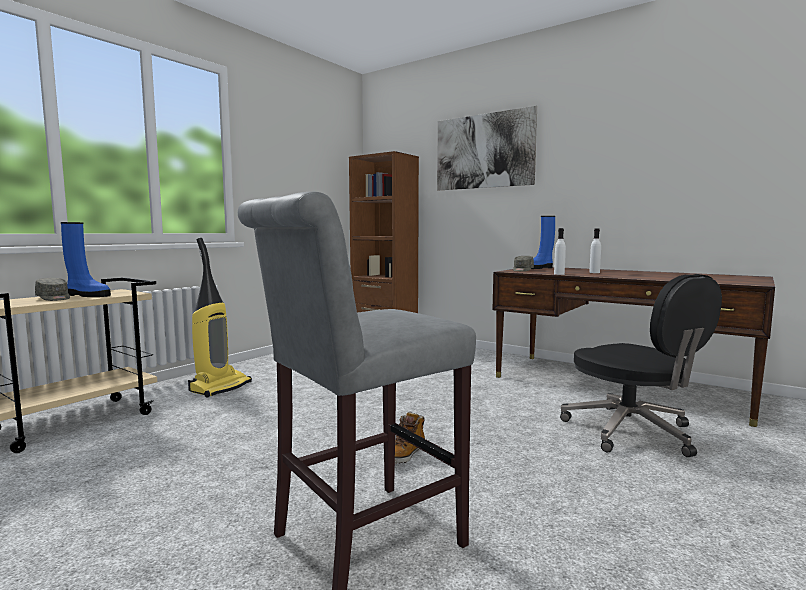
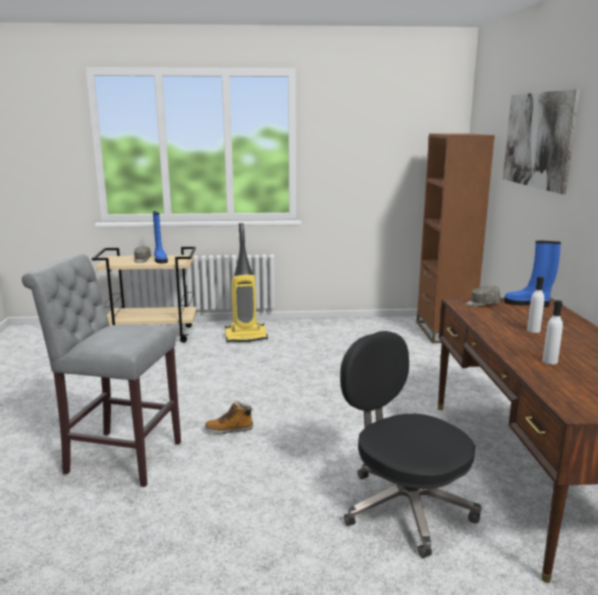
camera: 50 degrees right, 10 degrees up
(559, 274) = (475, 322): white bottle -> white bottle (550, 361)
(632, 432) = (404, 506): black office chair -> black office chair turned 120 degrees clockwise

